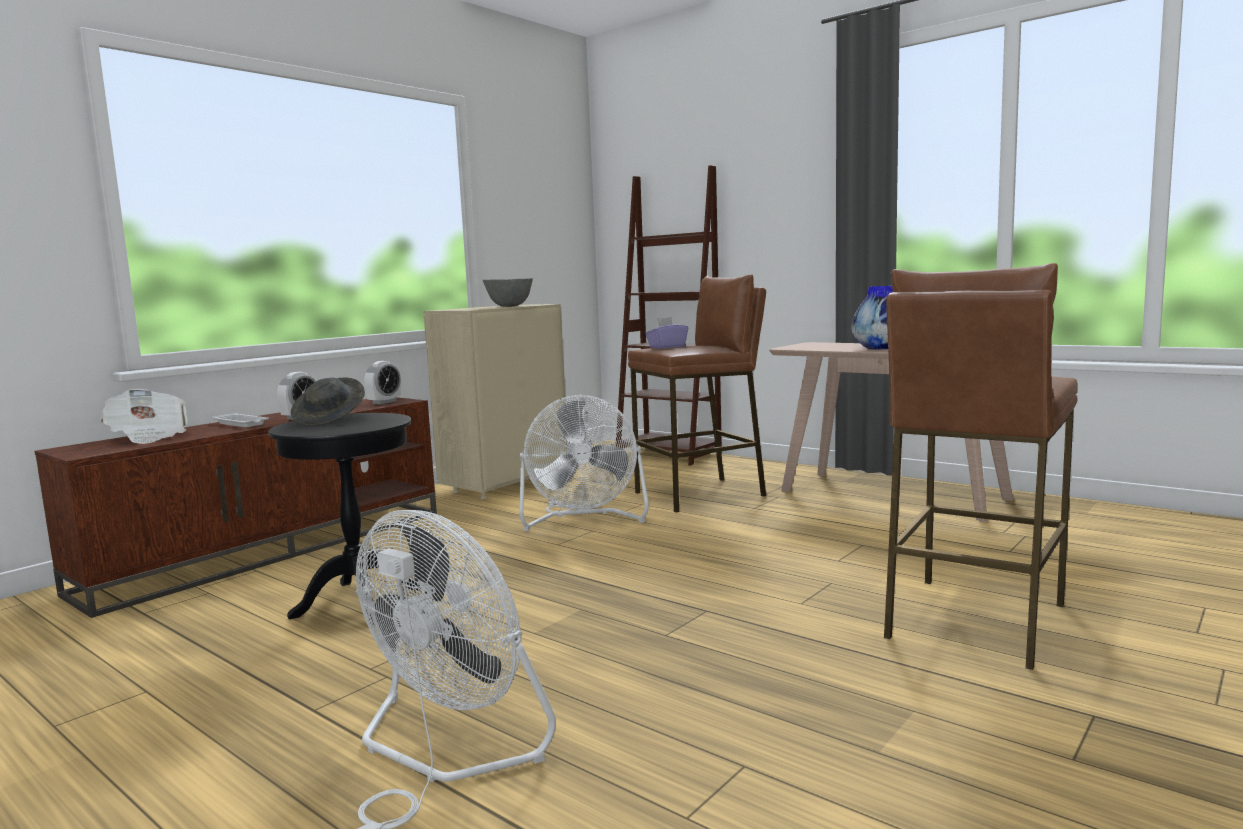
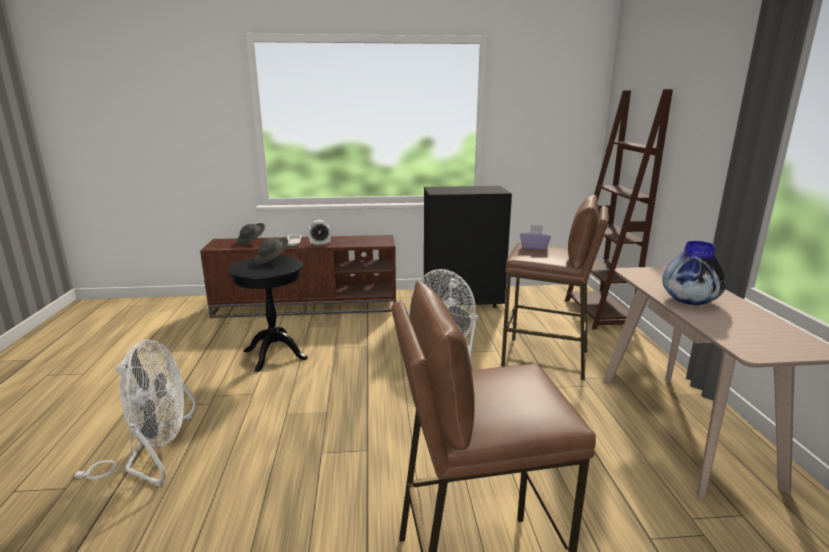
camera: 45 degrees right, 10 degrees up
(148, 437) = (251, 241): newspaper -> grey hat
(384, 402) = (376, 241): alarm clock -> none
(506, 484) = (463, 302): beige cabinet -> black cabinet
(510, 306) = (473, 191): grey bowl -> none

